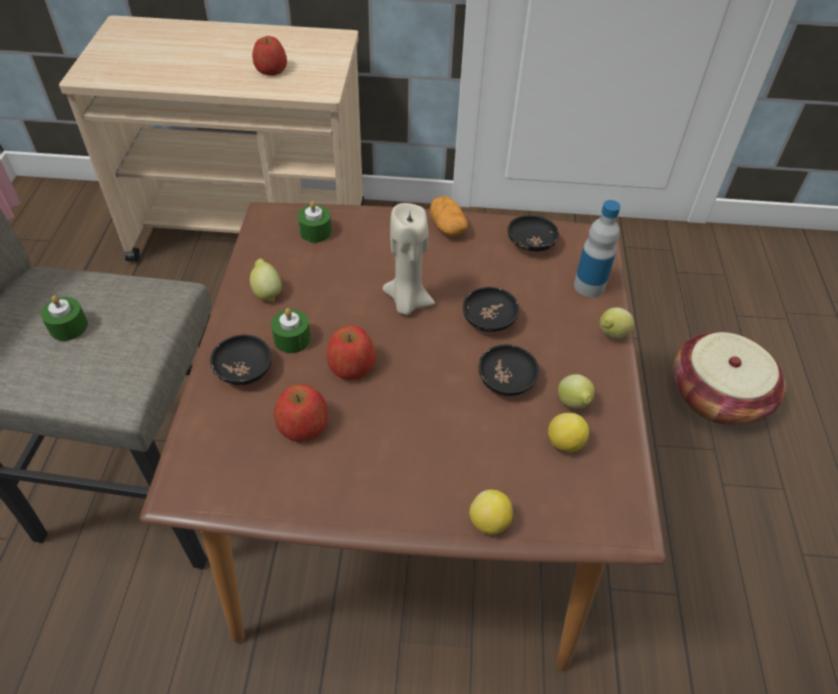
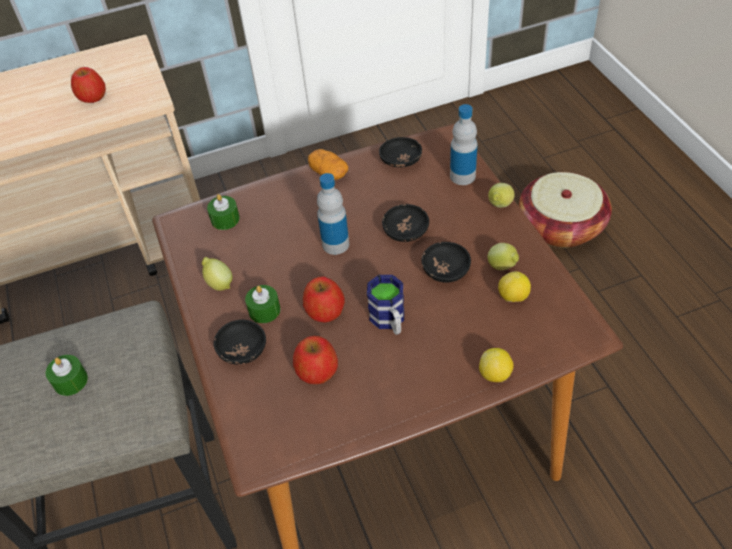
camera: 20 degrees left, 0 degrees up
(407, 302) = (335, 244): beige candle -> bottle
(411, 408) = (389, 321): none -> mug

